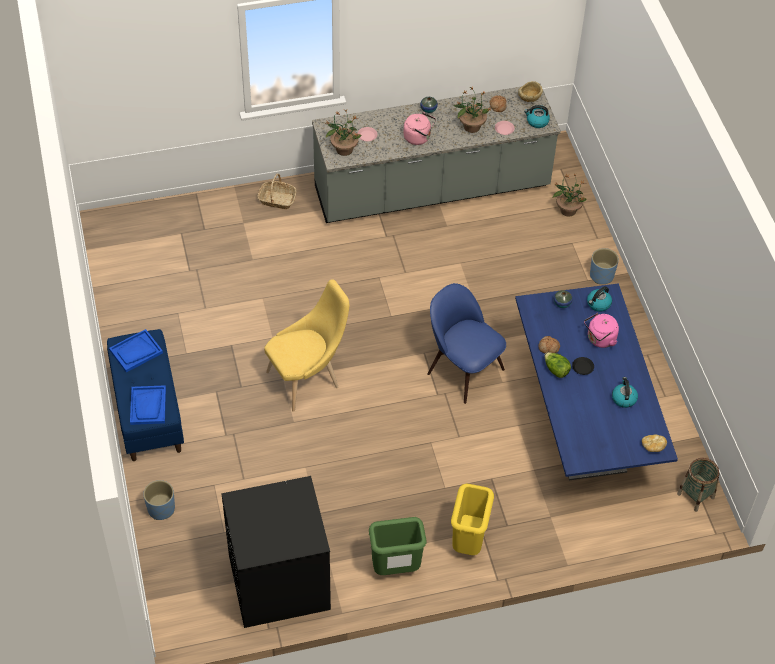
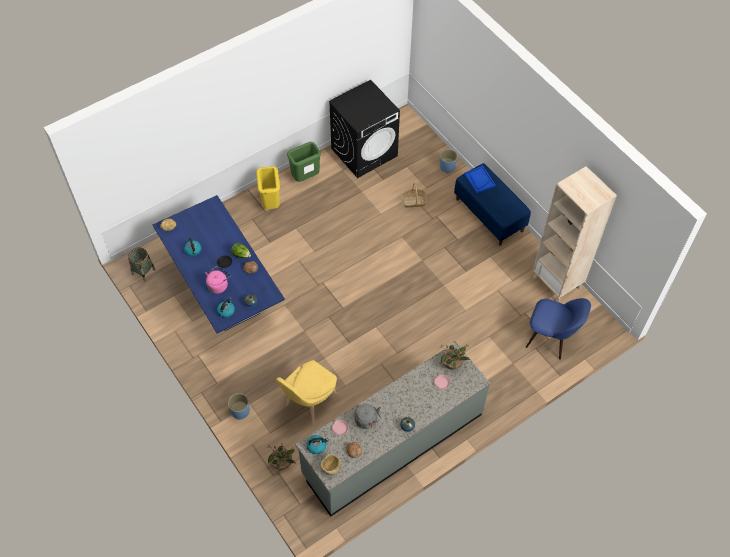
camera: 160 degrees right, 5 degrees up
(121, 292) = (557, 282): none -> beige bookcase
(136, 352) = (508, 208): blue tray -> none
(277, 200) = (500, 391): basket -> basket (414, 201)
(307, 379) = (407, 265): yellow chair -> yellow chair (309, 403)
(419, 138) = (402, 395): pink kettle -> none
(463, 369) = (313, 305): blue chair -> blue chair (551, 337)
(471, 126) = (367, 421): potted plant -> grey kettle

